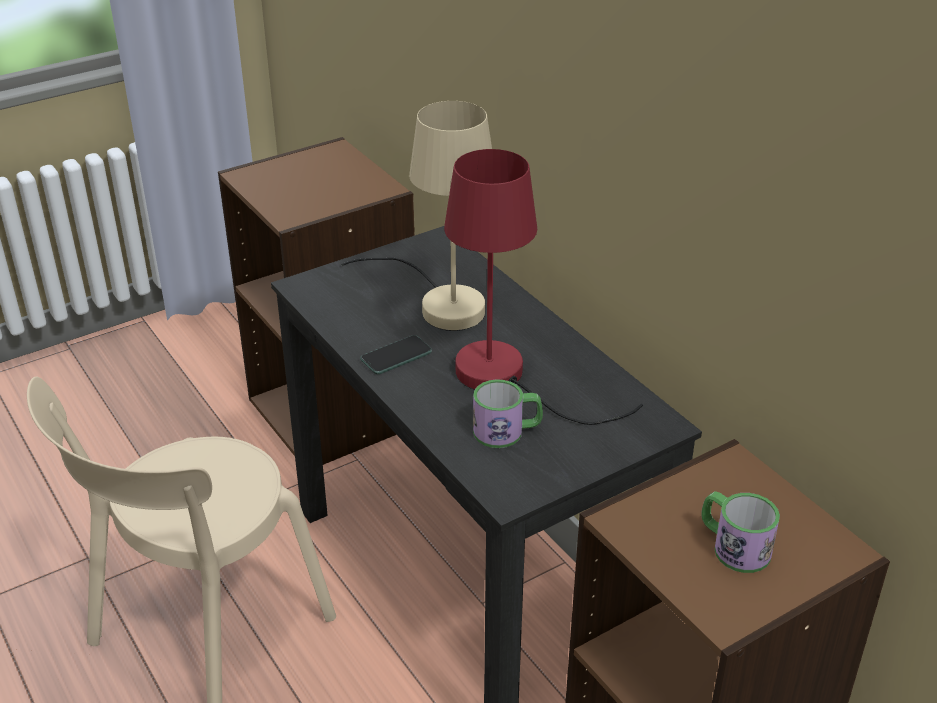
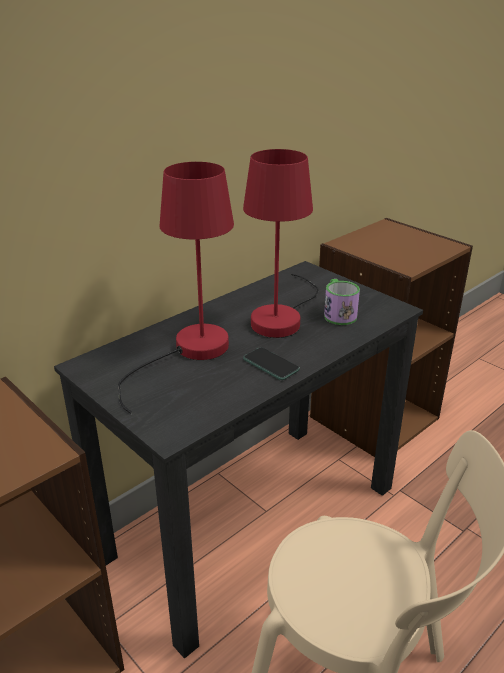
camera: 100 degrees left, 5 degrees down
(440, 303) = (190, 353): beige table lamp -> red table lamp
(733, 546) = (403, 244): mug -> none

